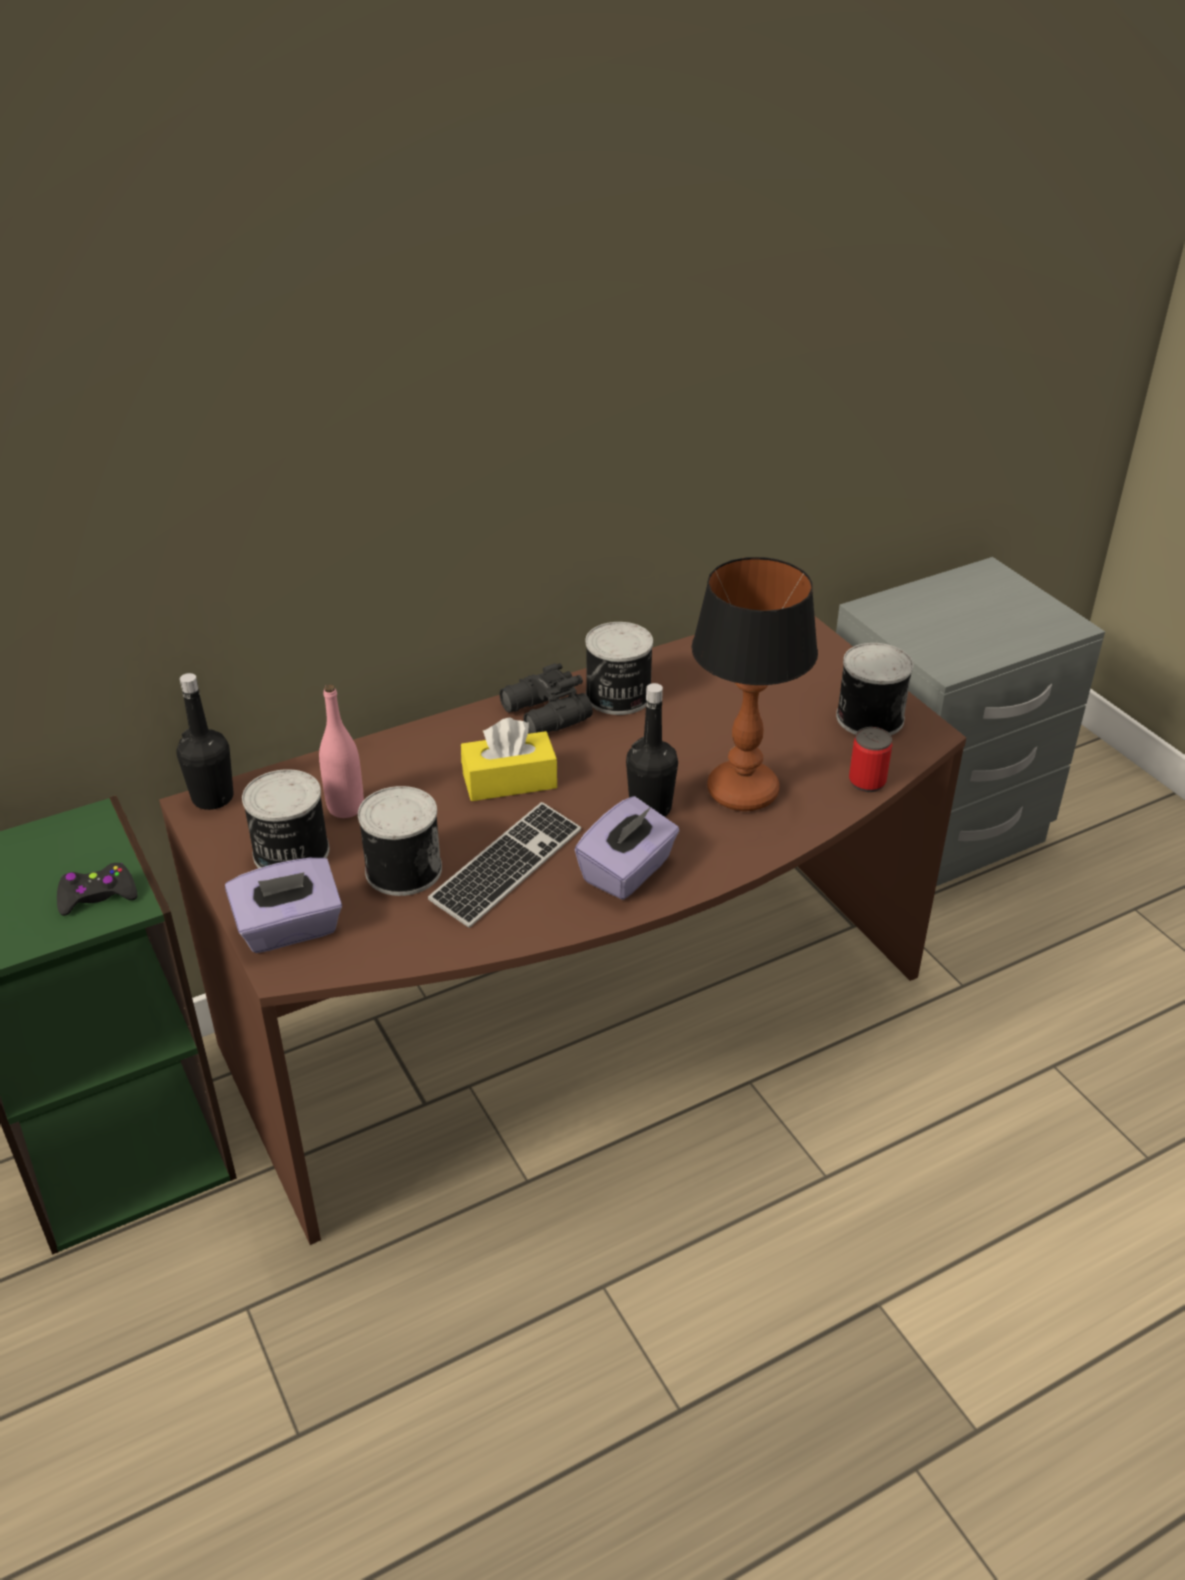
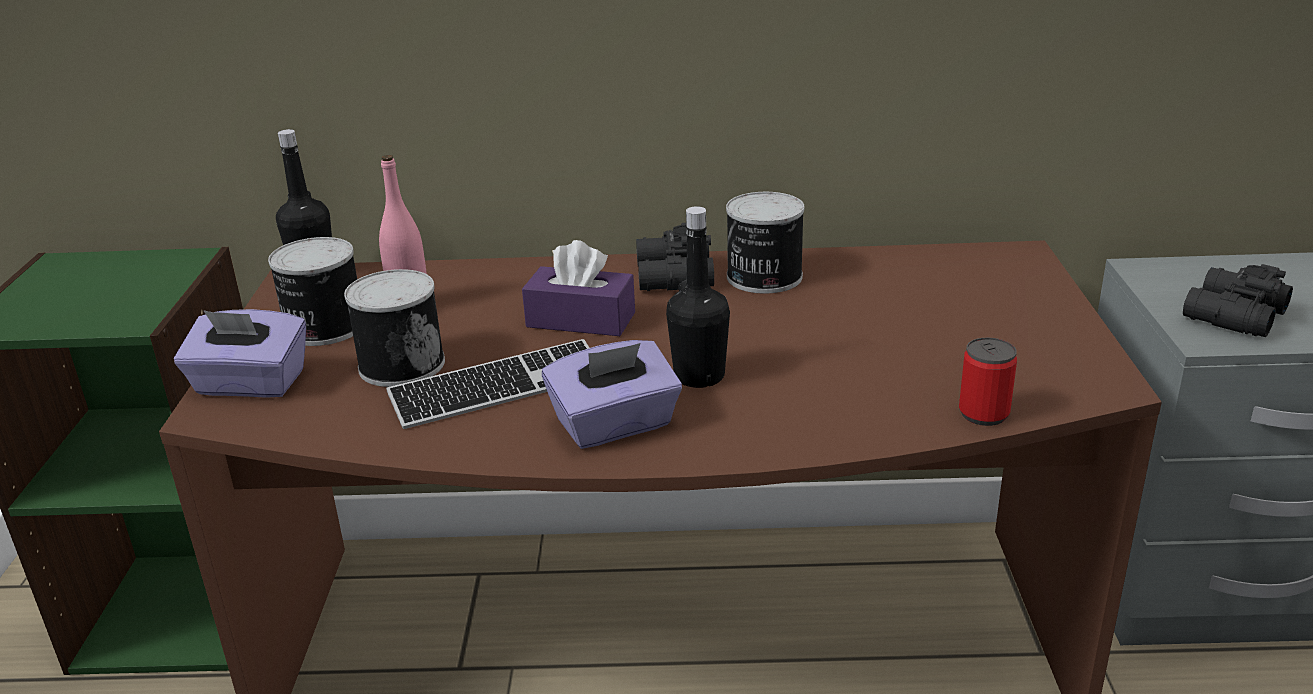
camera: 30 degrees right, 10 degrees down
(97, 896) = (120, 310): black game controller -> none
(509, 781) = (581, 320): yellow tissue box -> purple tissue box
(742, 791) = (819, 386): table lamp -> none
(868, 717) = (1040, 353): can -> none
(952, 641) = (1231, 316): none -> black binoculars

